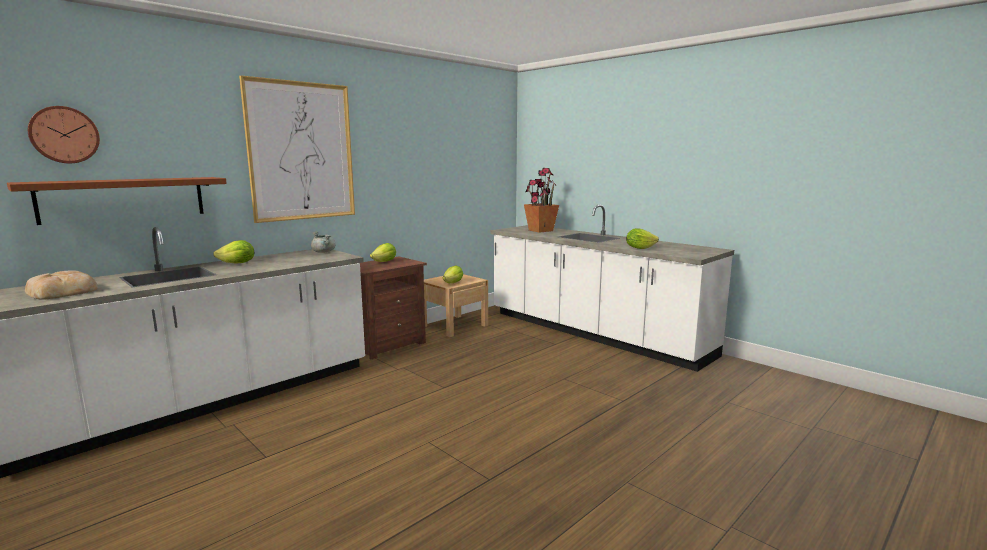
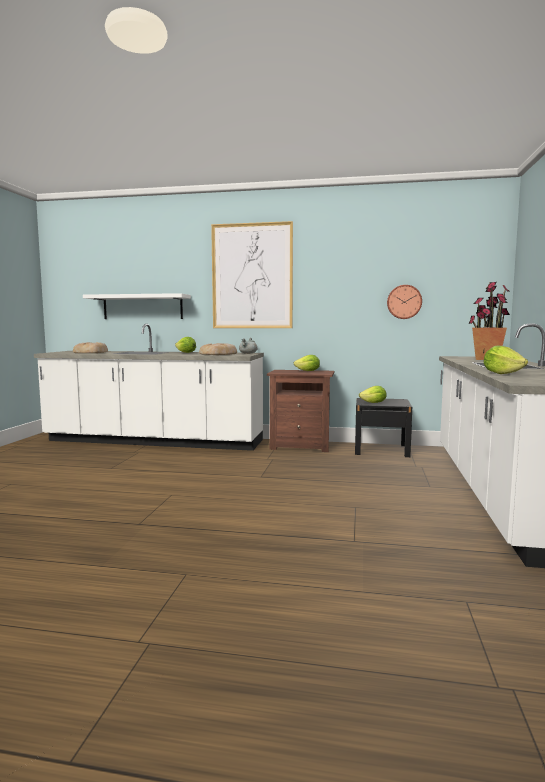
camera: 55 degrees right, 5 degrees down
(64, 135) = (119, 270): wall clock -> wall clock (404, 302)
(124, 199) = (142, 307): brown shelf -> white shelf
(301, 259) = (219, 354): none -> bread
(454, 326) = (381, 449): beige nightstand -> black nightstand

